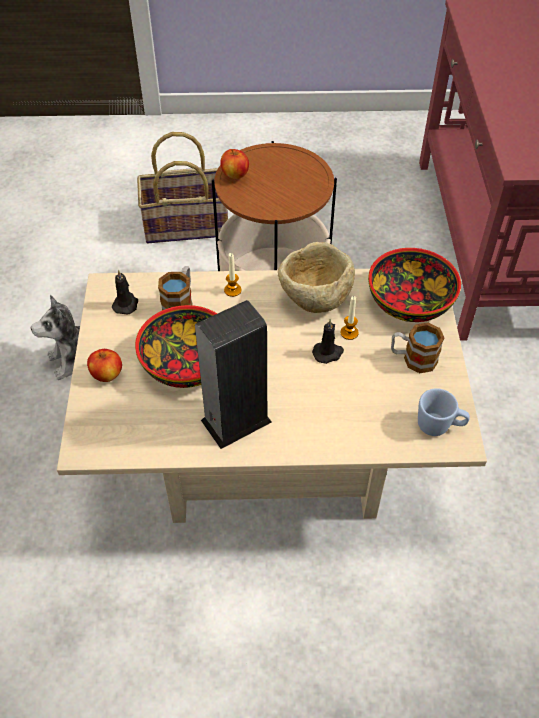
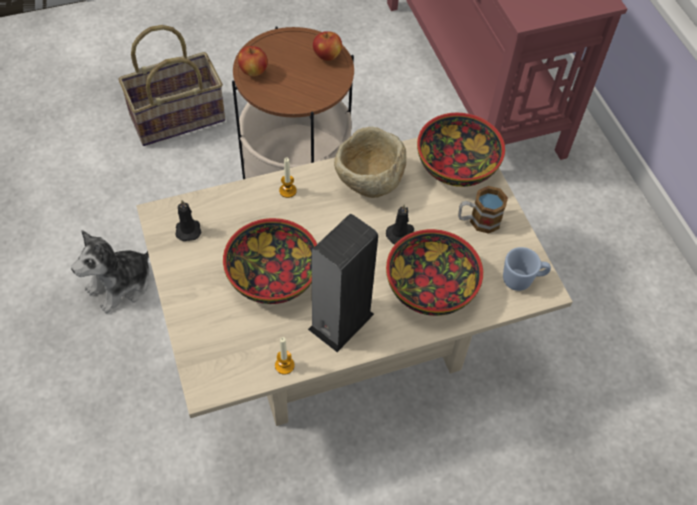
camera: 20 degrees left, 5 degrees up
(107, 375) = (199, 306): apple -> apple (327, 56)
(180, 302) = (241, 215): mug -> none
(339, 411) = (431, 288): none -> bowl
(349, 333) = (412, 209): candle -> candle (284, 365)

